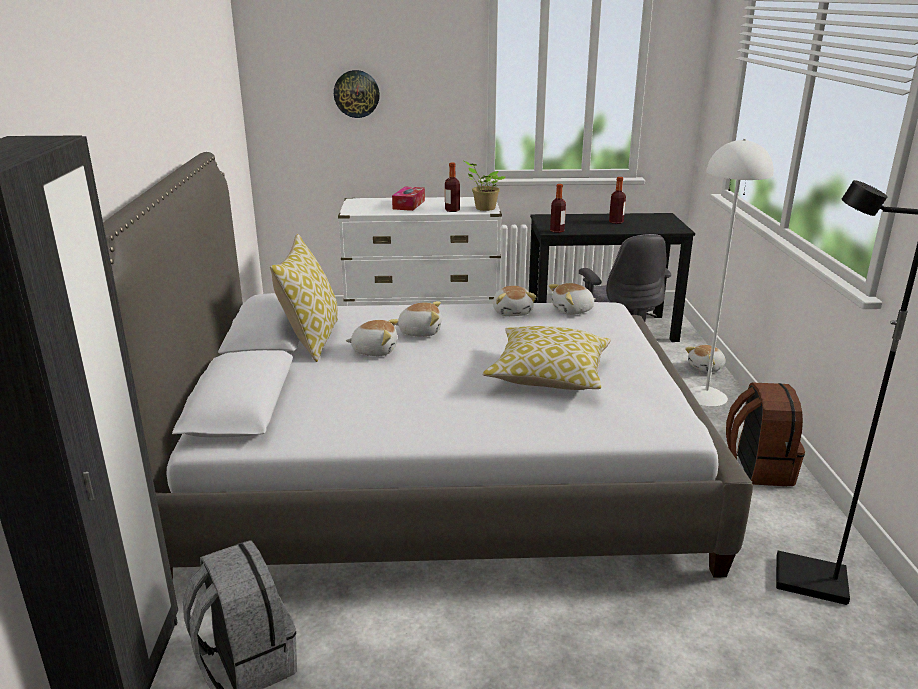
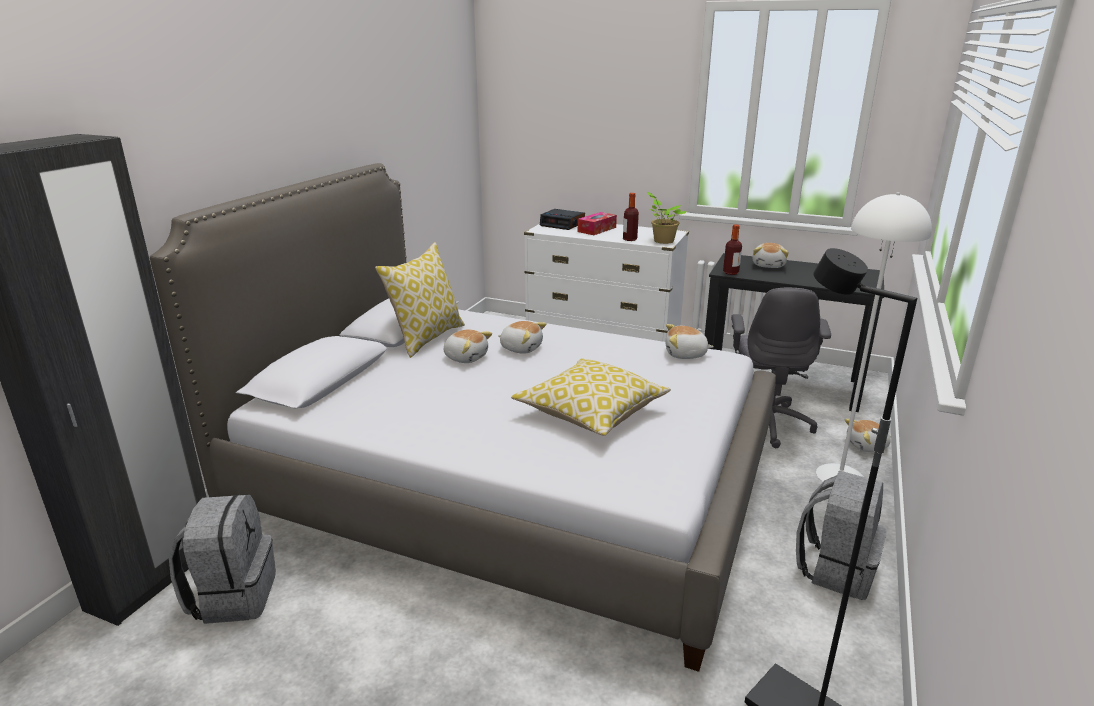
camera: 25 degrees right, 0 degrees up
(356, 94) = (573, 121): wall clock -> none
(368, 203) = (563, 224): none -> alarm clock
(512, 312) = (625, 345): plush toy -> plush toy (769, 265)
(616, 222) = (805, 272): bottle -> none
(757, 468) = (835, 569): brown backpack -> grey backpack

